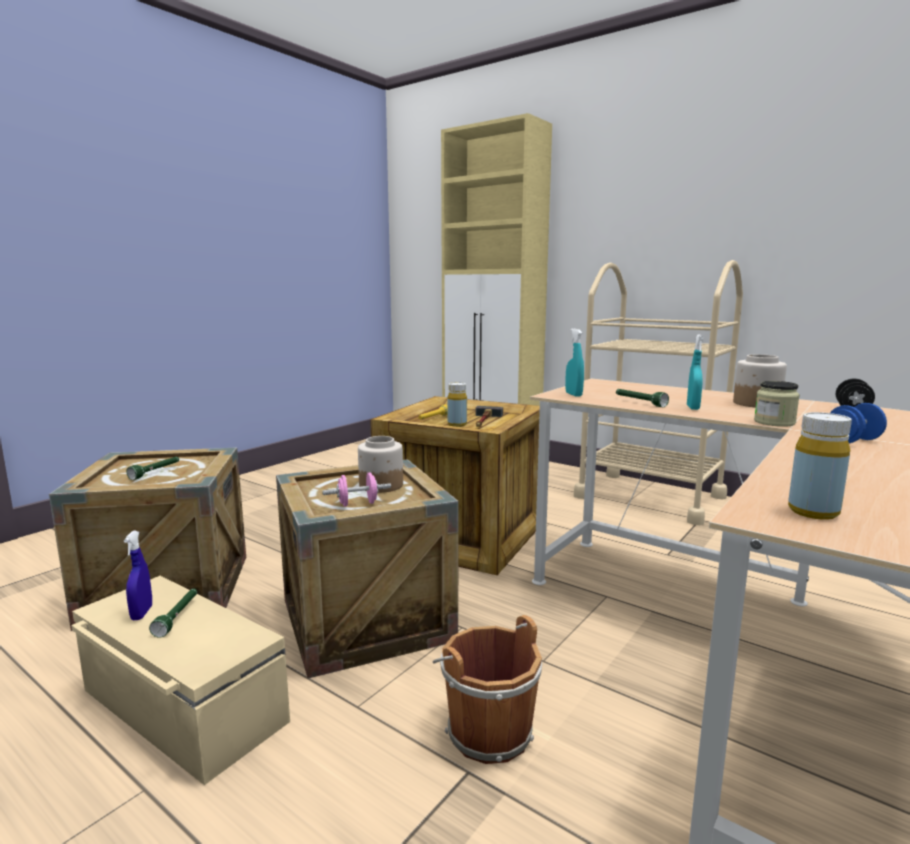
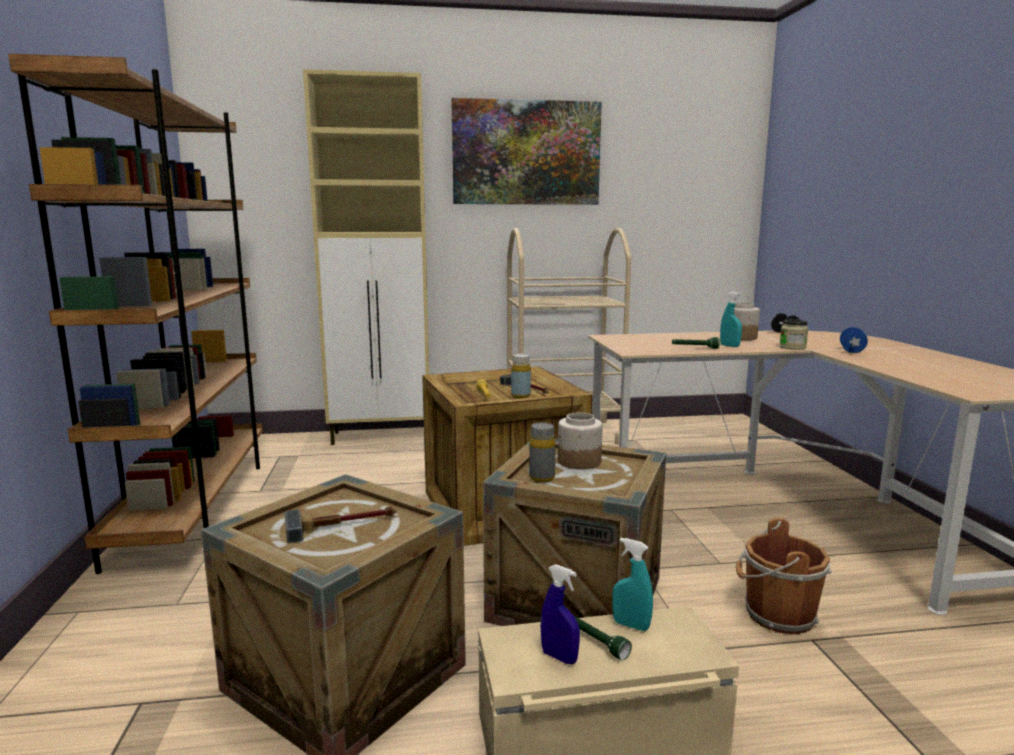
camera: 45 degrees left, 0 degrees up
(156, 472) = (343, 525): green flashlight -> hammer
(306, 468) = (196, 504): none -> brown bookcase
(321, 486) = (542, 478): none -> grey bottle
(357, 504) = (612, 479): pink dumbbell -> none
(573, 394) = (639, 349): turquoise spray bottle -> turquoise spray bottle (631, 625)
(654, 180) = (526, 153): none -> picture
(813, 512) = (971, 386): yellow bottle -> none

